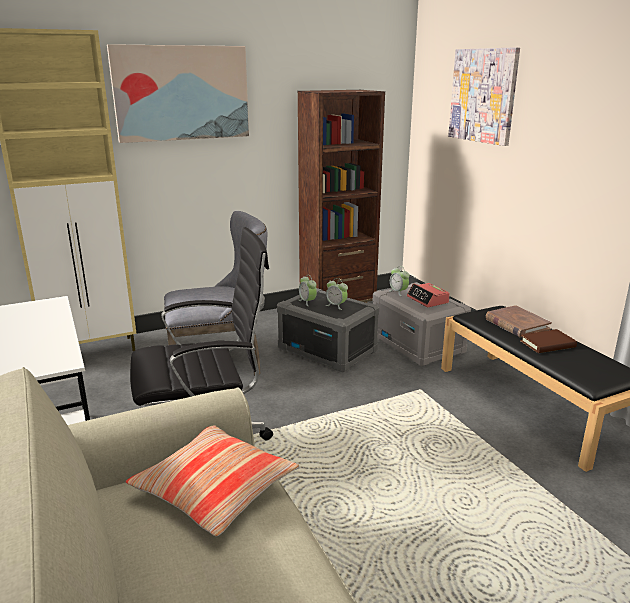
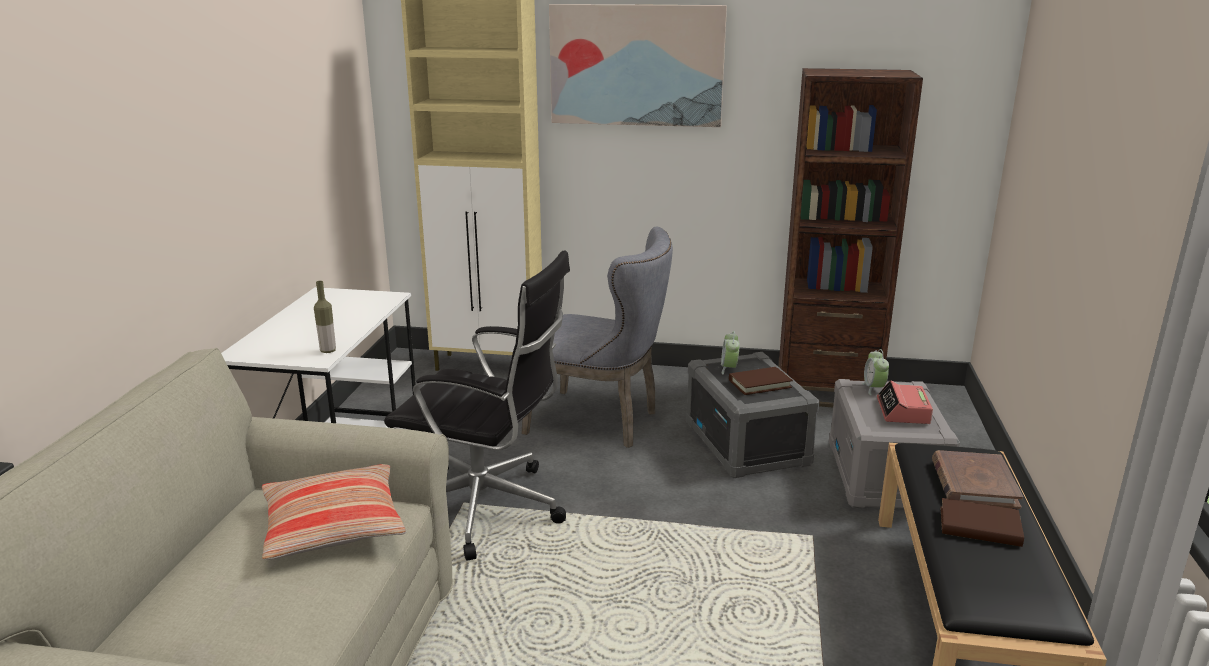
camera: 35 degrees right, 0 degrees up
(63, 354) = (328, 351): none -> bottle
(336, 305) = (760, 384): alarm clock -> brown book
(483, 95) = (1070, 98): picture -> none

